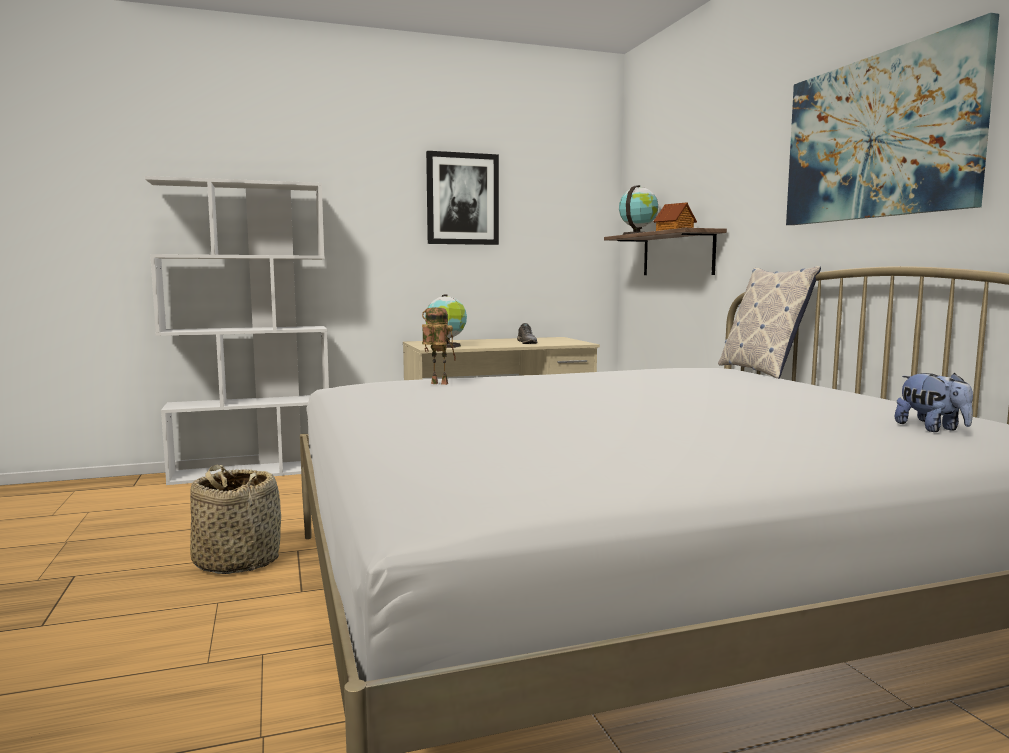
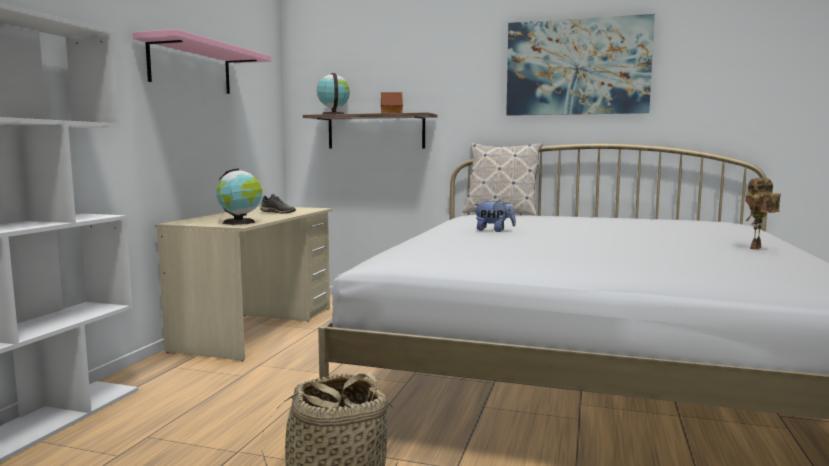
camera: 55 degrees left, 0 degrees up
(437, 384) = (456, 246): toy robot -> toy robot (757, 248)
(462, 199) = (191, 67): picture -> pink shelf
(932, 429) = (716, 225): plush toy -> plush toy (494, 230)

